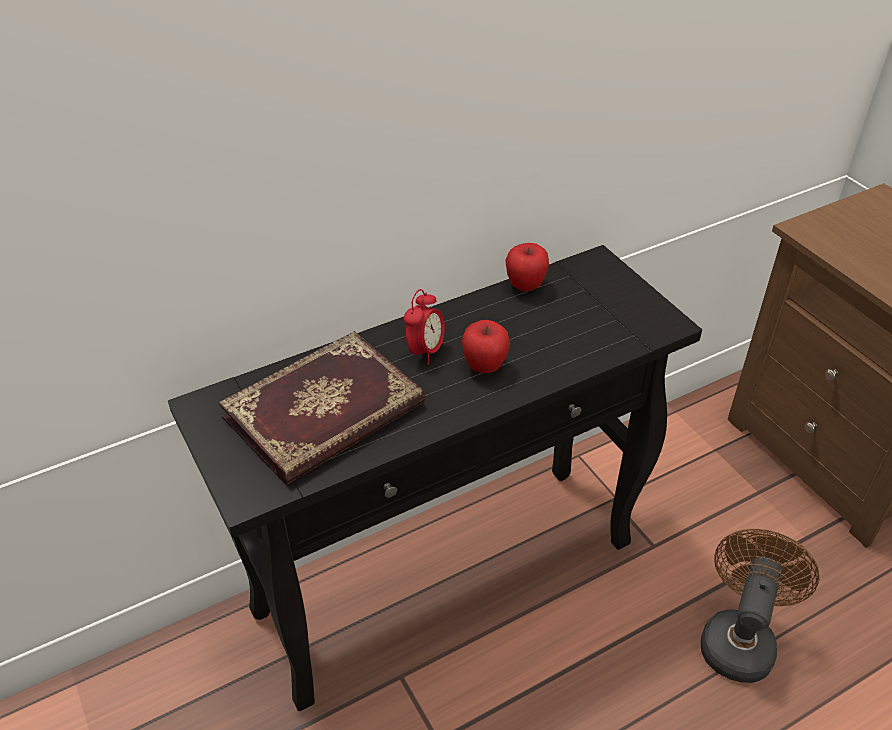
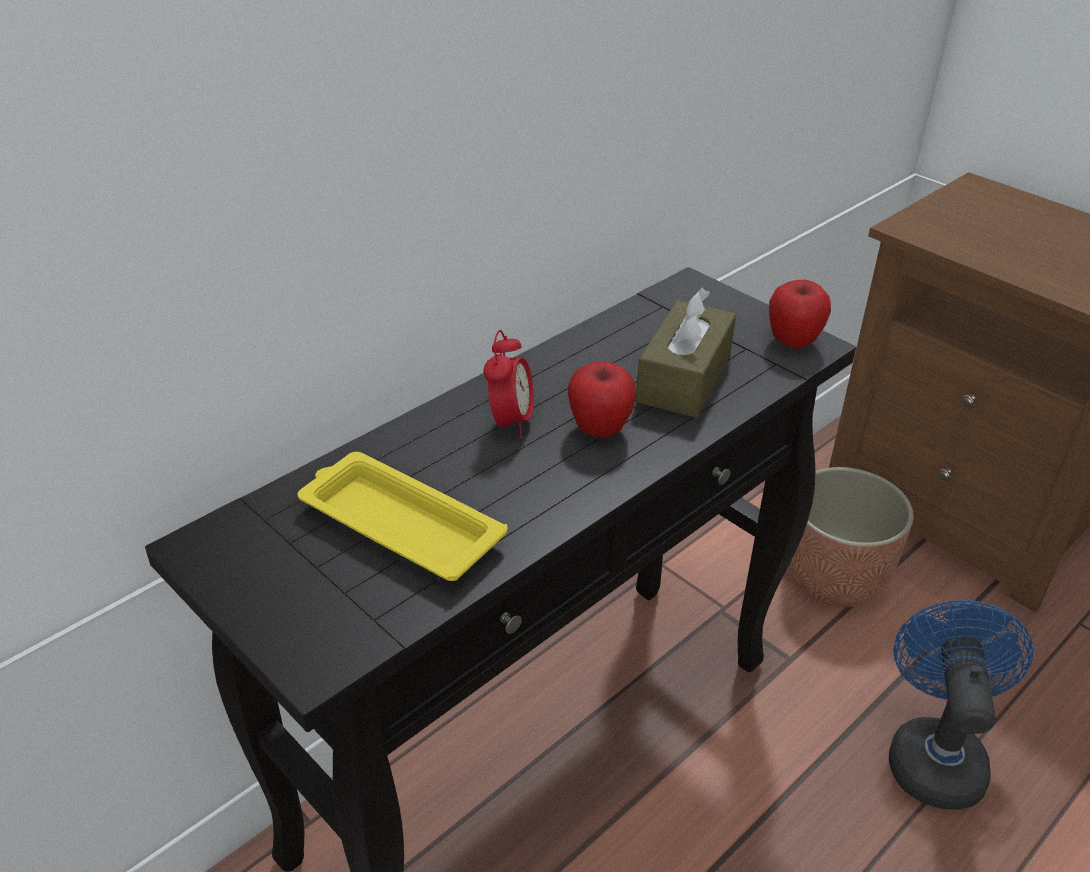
camera: 15 degrees left, 5 degrees down
(326, 413) = (398, 524): book -> yellow tray
(525, 286) = (611, 326): apple -> apple (793, 342)
(560, 336) = (684, 378): none -> brown tissue box
(711, 490) = (834, 577): none -> planter
(739, 638) = (933, 754): brown fan -> blue fan

